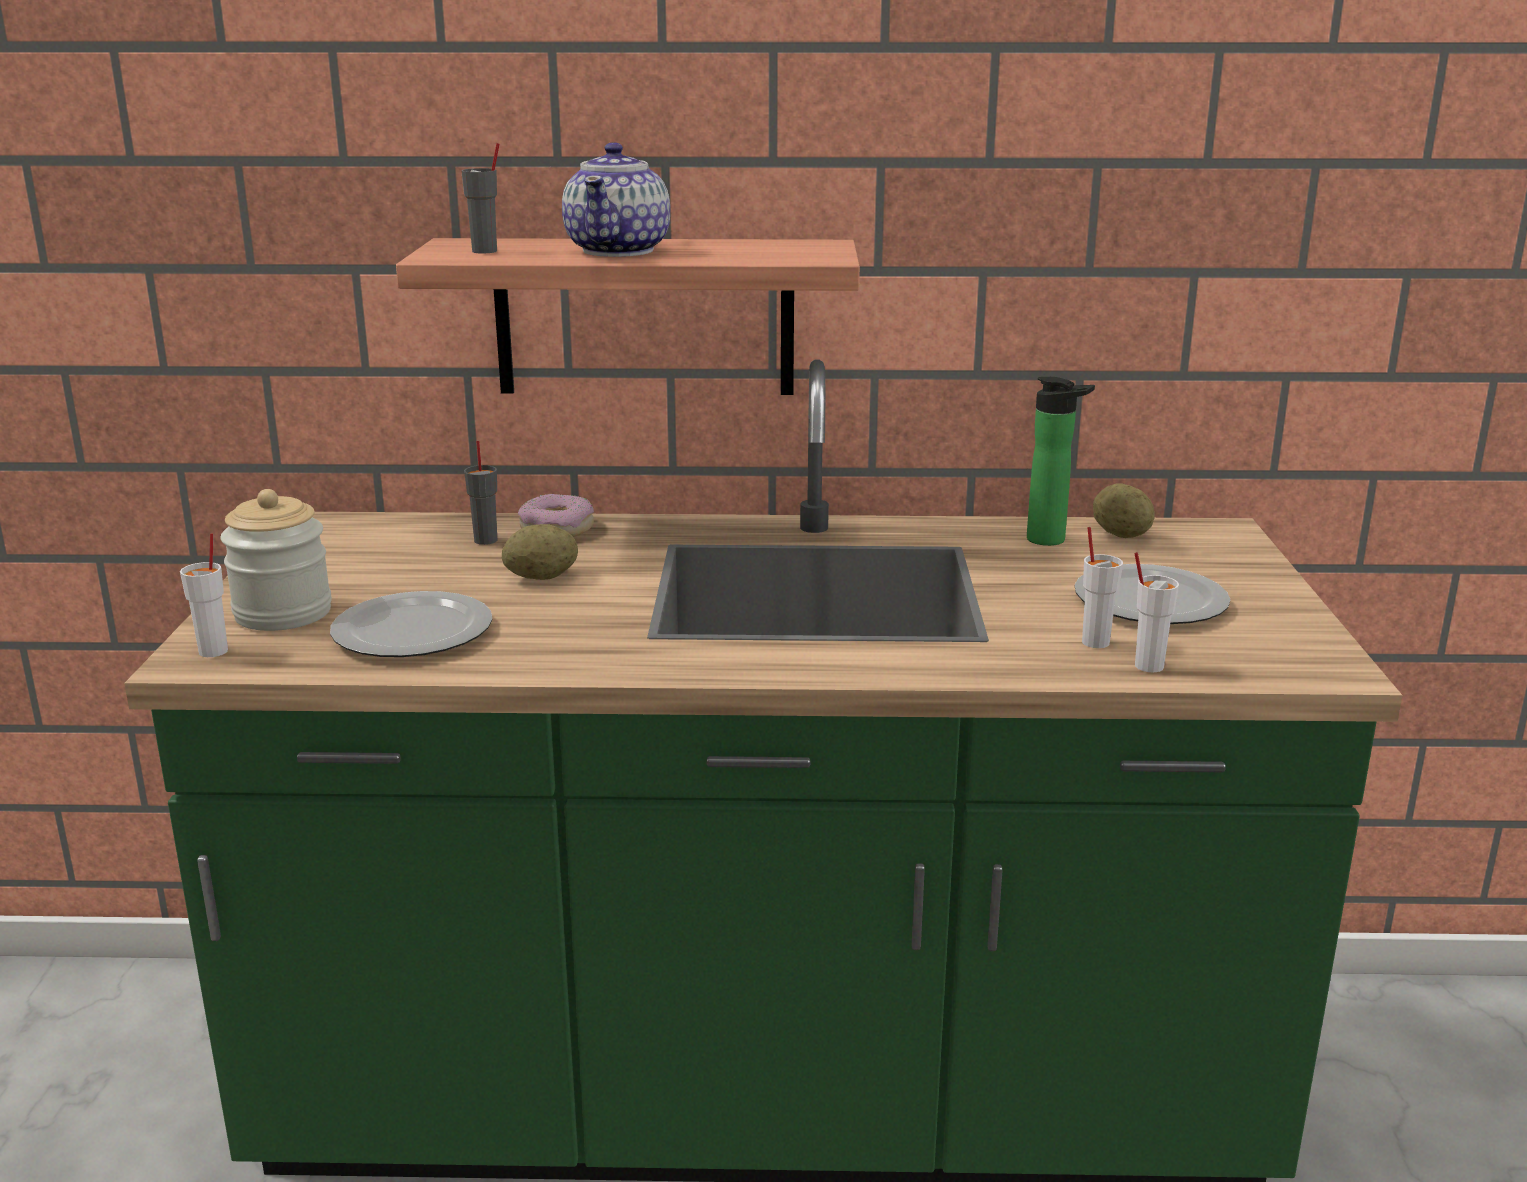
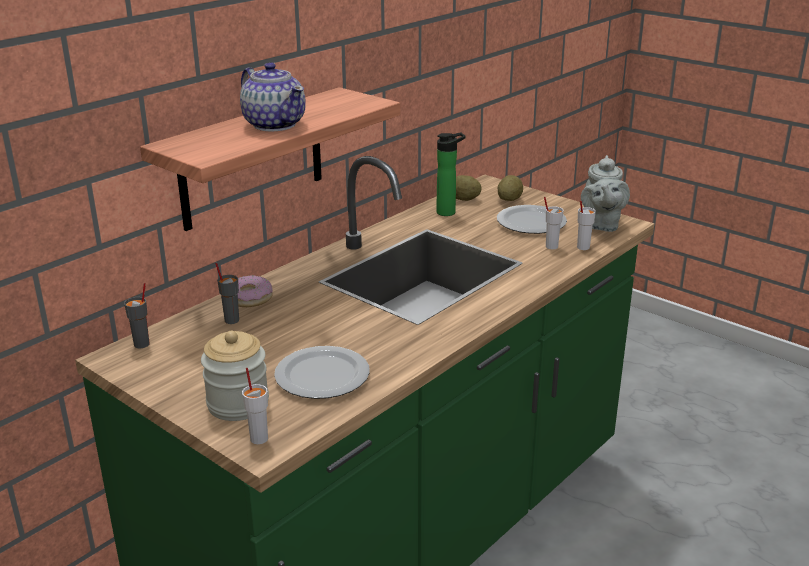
camera: 50 degrees left, 5 degrees up
(485, 251) = (214, 145): grey cup -> grey cup (142, 344)
(541, 578) = (307, 323): potato -> potato (509, 200)
(1275, 653) = (601, 225): none -> grey teapot

